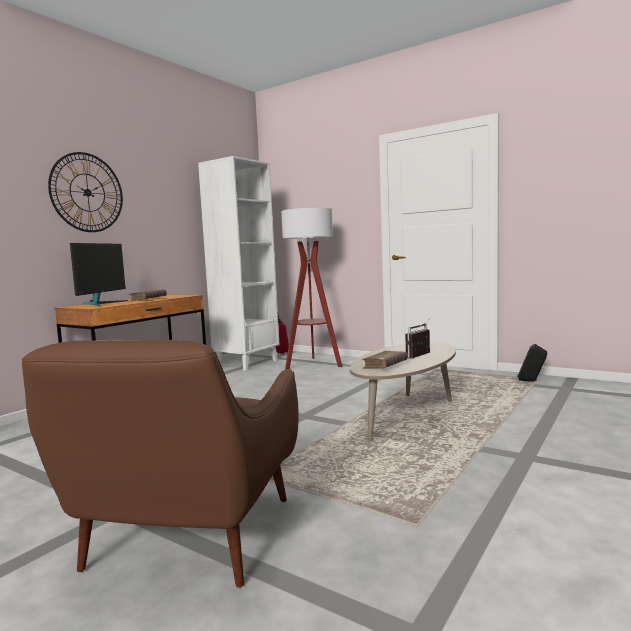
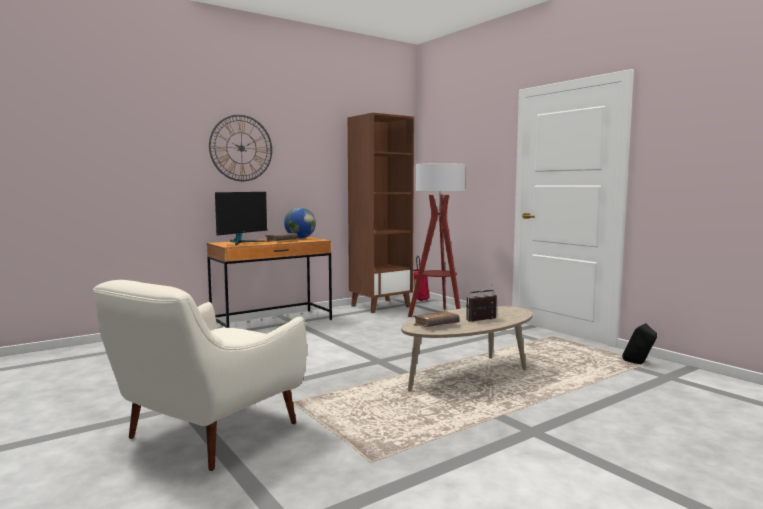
camera: 20 degrees right, 0 degrees up
(163, 296) = (300, 238): none -> globe
(188, 538) = (208, 434): brown armchair -> white armchair
(247, 363) = (380, 306): white bookcase -> brown bookcase

